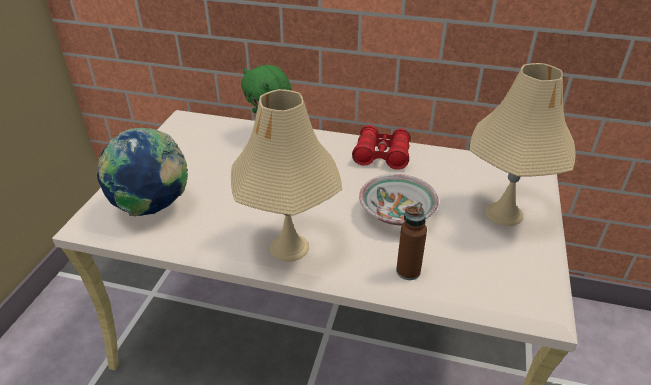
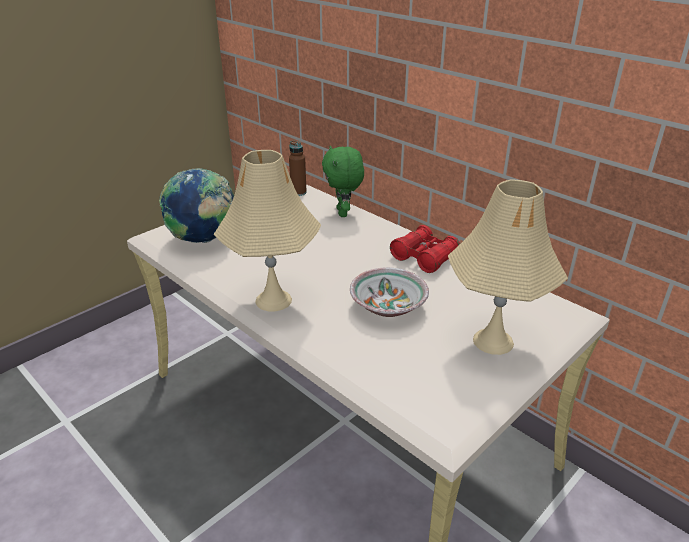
camera: 30 degrees right, 5 degrees down
(408, 271) = (351, 352): brown bottle -> brown bottle (298, 192)

